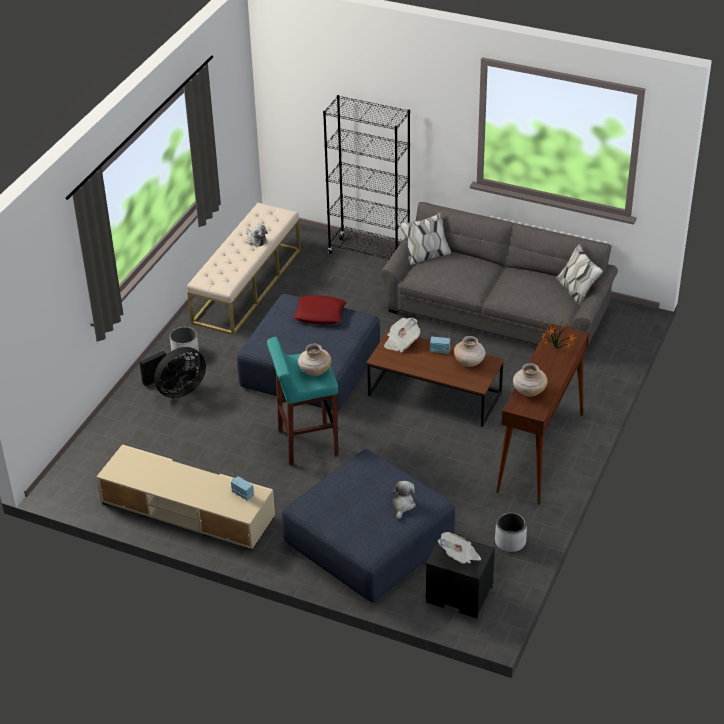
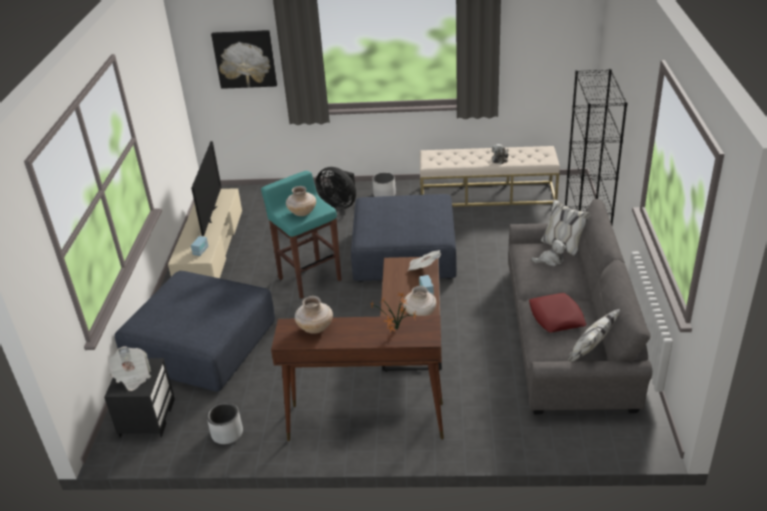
camera: 70 degrees right, 5 degrees down
(48, 300) = (245, 59): none -> picture
(167, 475) = (211, 214): none -> television
(320, 314) = (429, 215): red pillow -> red pillow (556, 317)
(403, 505) = (194, 326): plush toy -> plush toy (550, 260)

